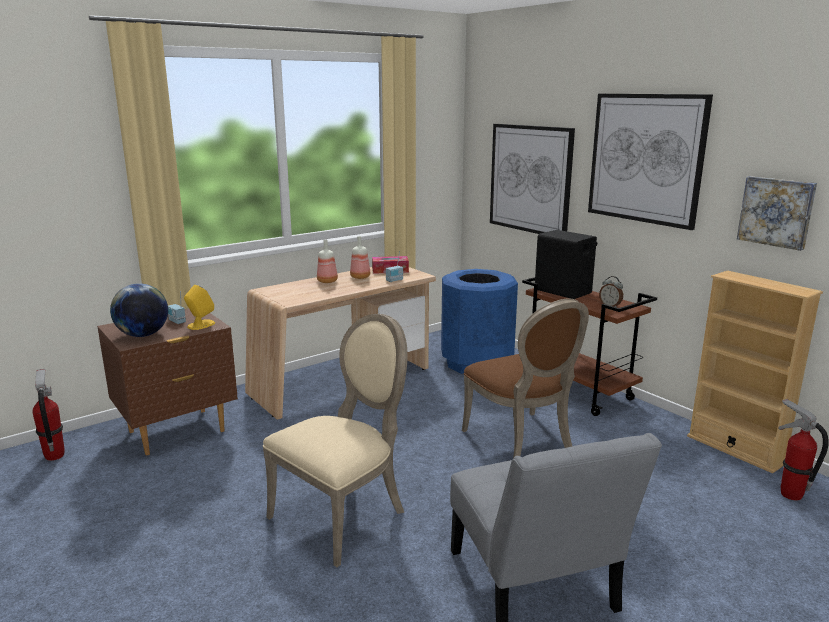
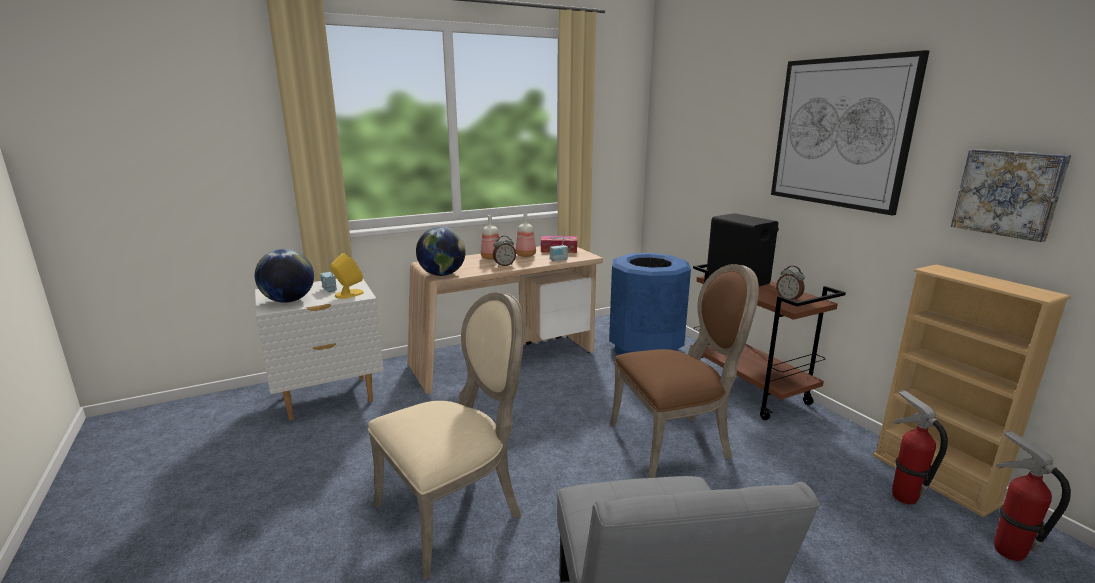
camera: 10 degrees right, 0 degrees up
(54, 455) = (209, 412): fire extinguisher -> fire extinguisher (903, 497)
(177, 432) = (329, 398): brown nightstand -> white nightstand
(288, 300) = (442, 274): none -> globe
(344, 288) = (504, 265): none -> alarm clock
(522, 441) = (675, 443): brown chair -> brown chair turned 90 degrees counterclockwise
(530, 179) = (711, 160): picture -> none

